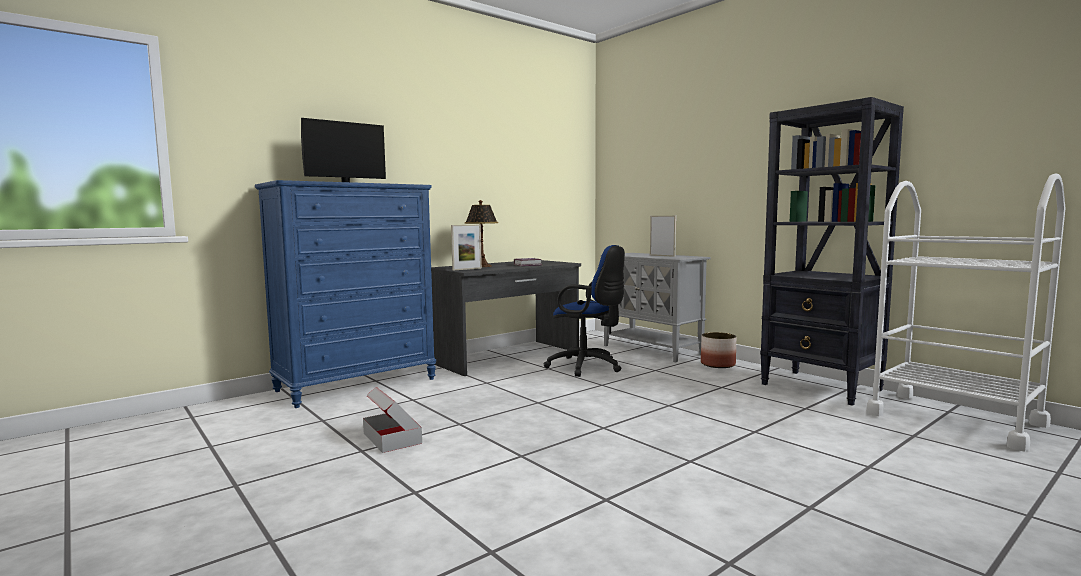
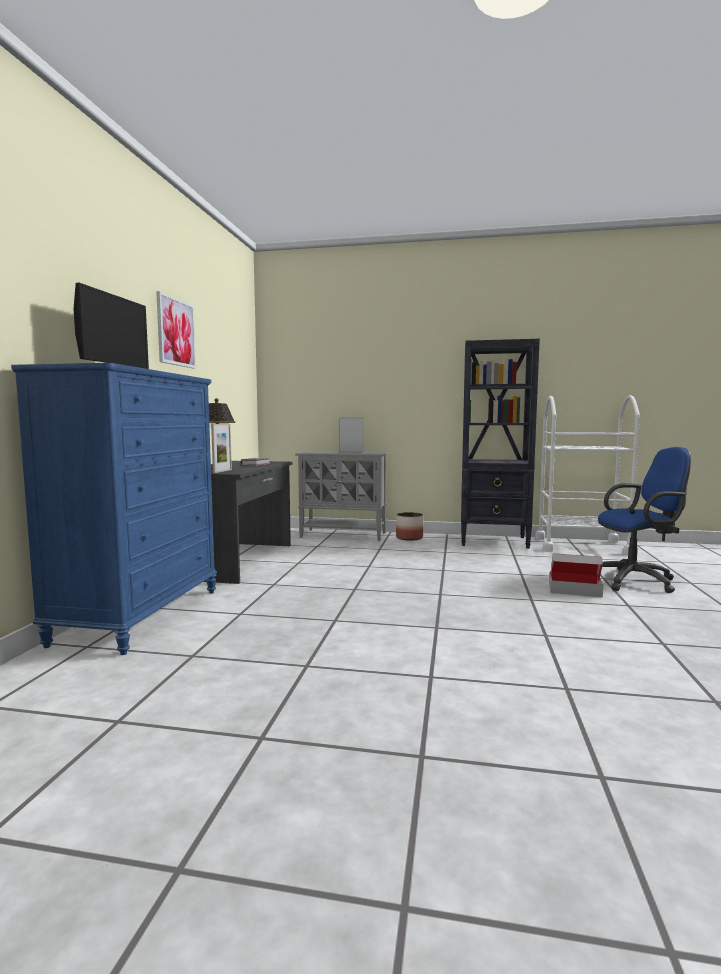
camera: 40 degrees left, 0 degrees up
(392, 438) = (307, 647): cardboard box -> cardboard box (574, 590)
(455, 141) = (176, 332): none -> picture
(588, 367) = (327, 556): blue office chair -> blue office chair (636, 581)

